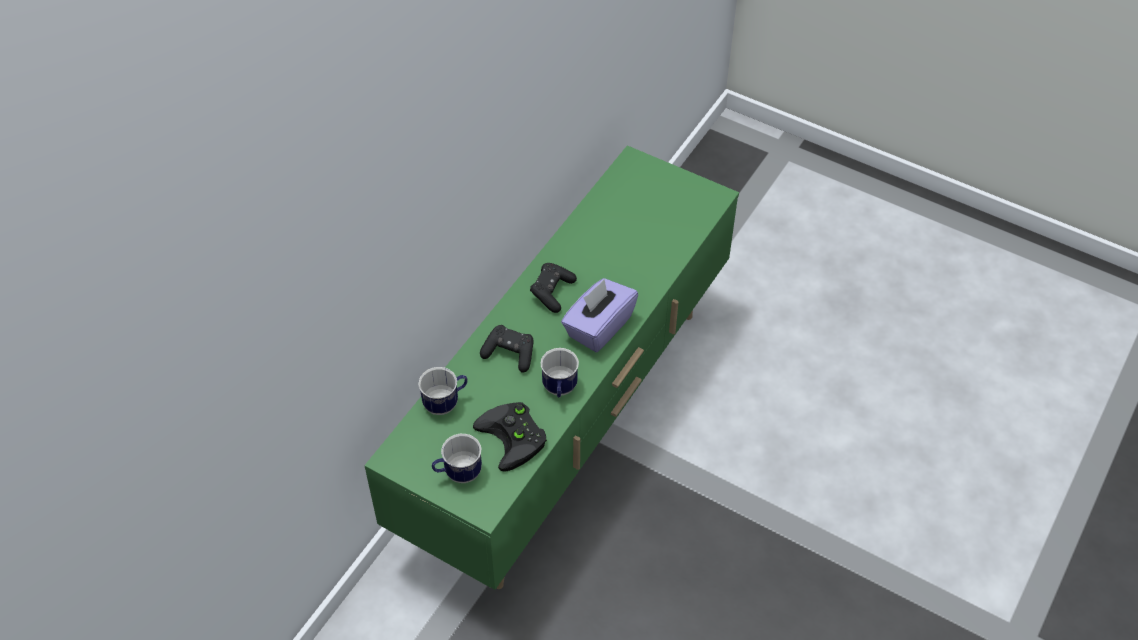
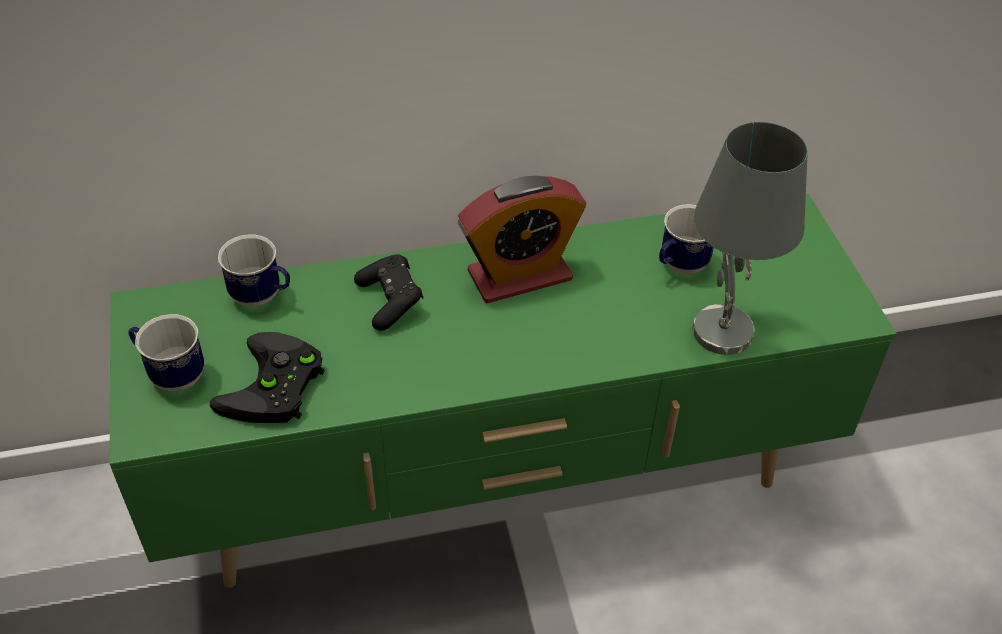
camera: 45 degrees right, 5 degrees down
(552, 292) = (519, 276): black game controller -> alarm clock
(559, 390) = (388, 379): mug -> mug (679, 267)
(598, 327) = (521, 349): purple tissue box -> none
(670, 248) = (720, 330): none -> grey table lamp

